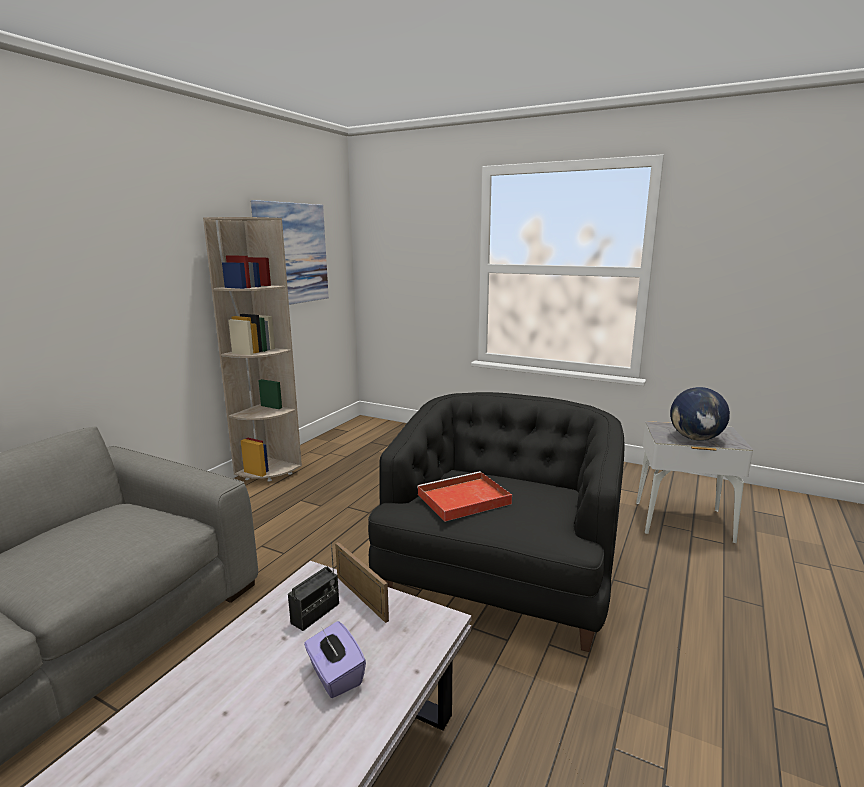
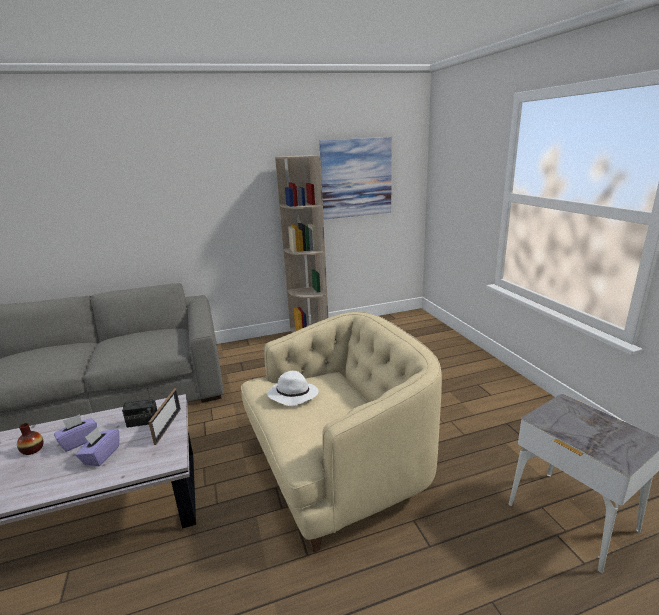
camera: 45 degrees right, 5 degrees up
(186, 749) = (33, 450): none -> vase
(257, 687) = (79, 441): none -> purple tissue box
(462, 500) = (292, 395): red tray -> white hat
(499, 577) = (337, 467): black armchair -> beige armchair
(696, 438) = (578, 433): globe -> none

